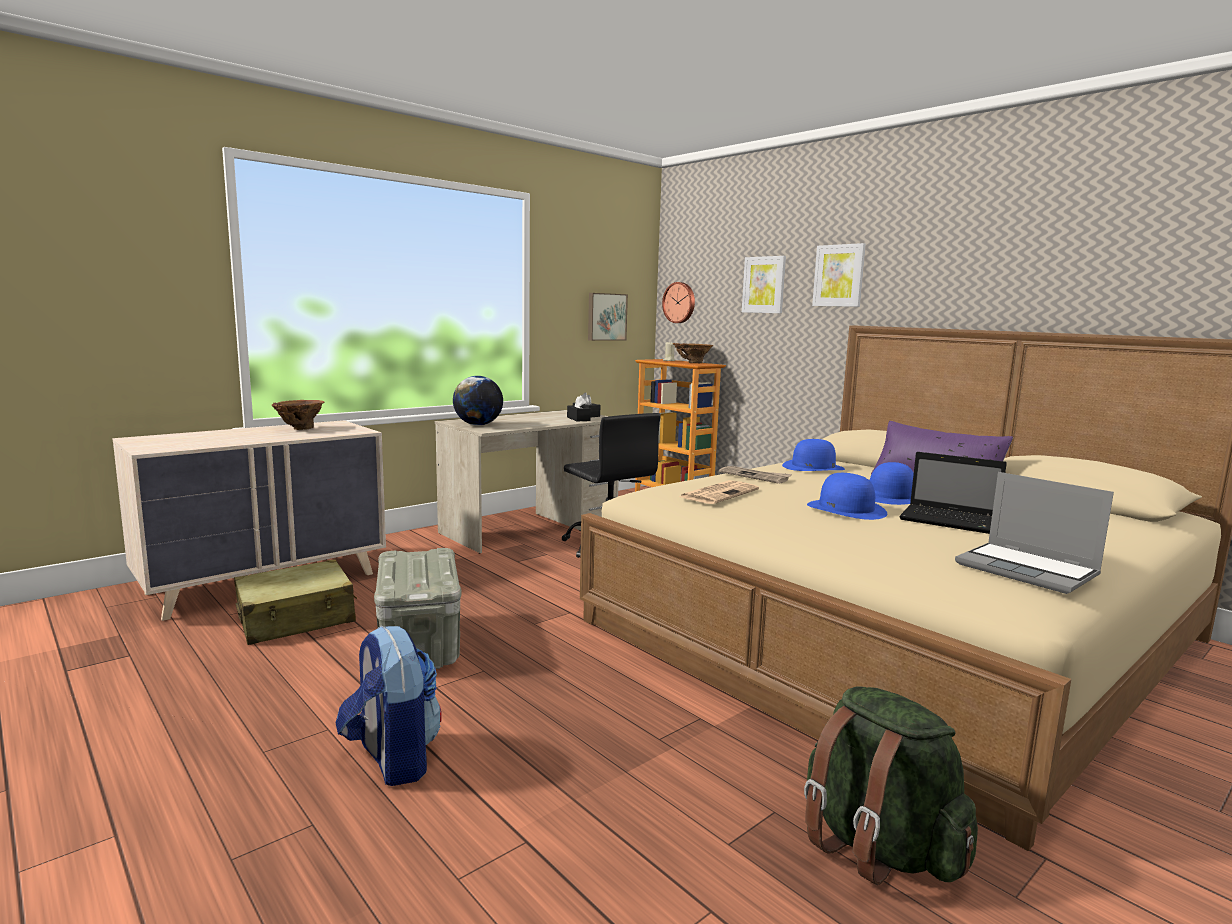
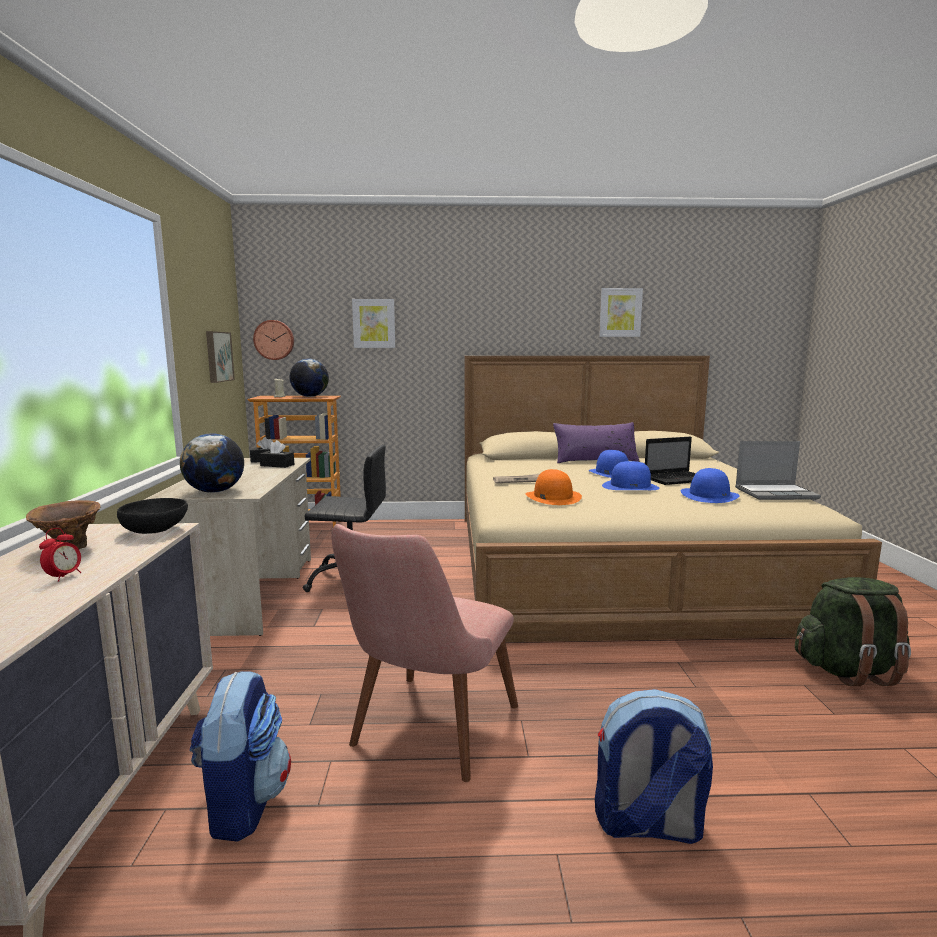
camera: 50 degrees left, 0 degrees up
(258, 437) = (64, 577): none -> alarm clock
(296, 619) = (243, 803): beige suitcase -> backpack
(353, 430) = (156, 530): none -> black bowl
(419, 644) = (426, 737): grey storage box -> pink chair
(692, 363) = (310, 396): brown vase -> globe
(719, 493) = (553, 497): newspaper -> orange hat
(813, 467) = (519, 466): blue hat -> blue hat (709, 495)
(839, 275) = (446, 317): picture -> picture (620, 312)

